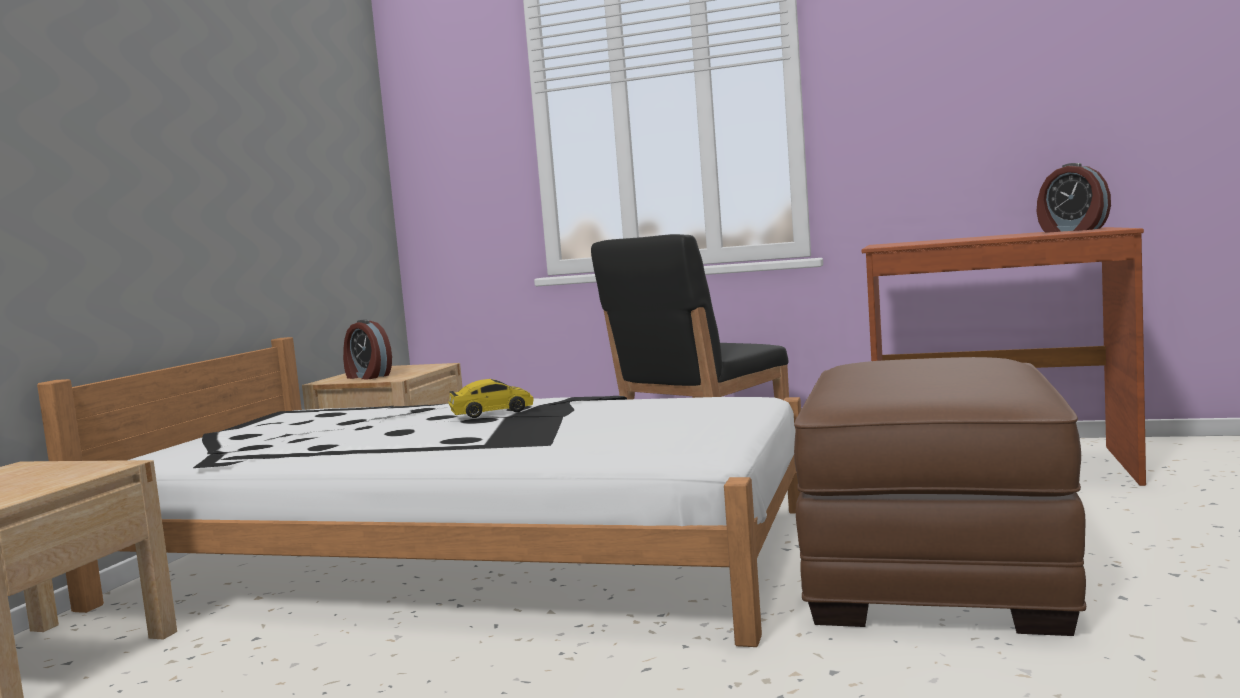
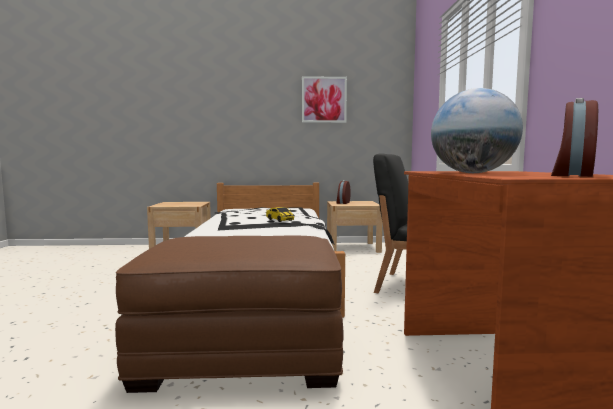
camera: 70 degrees right, 0 degrees up
(257, 111) = (324, 100): none -> picture
(999, 237) = (473, 173): none -> globe

